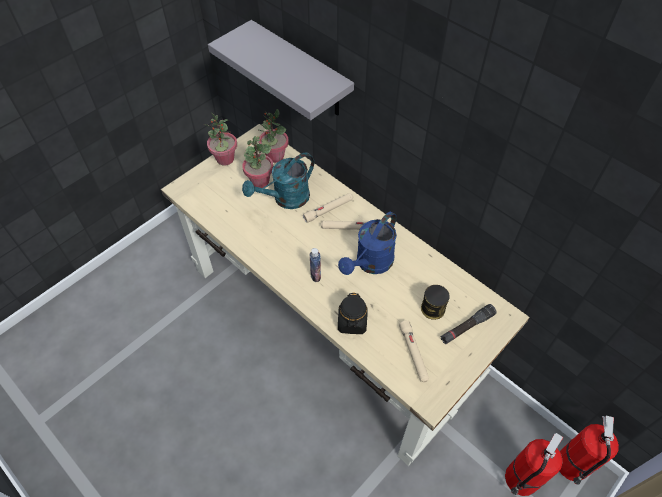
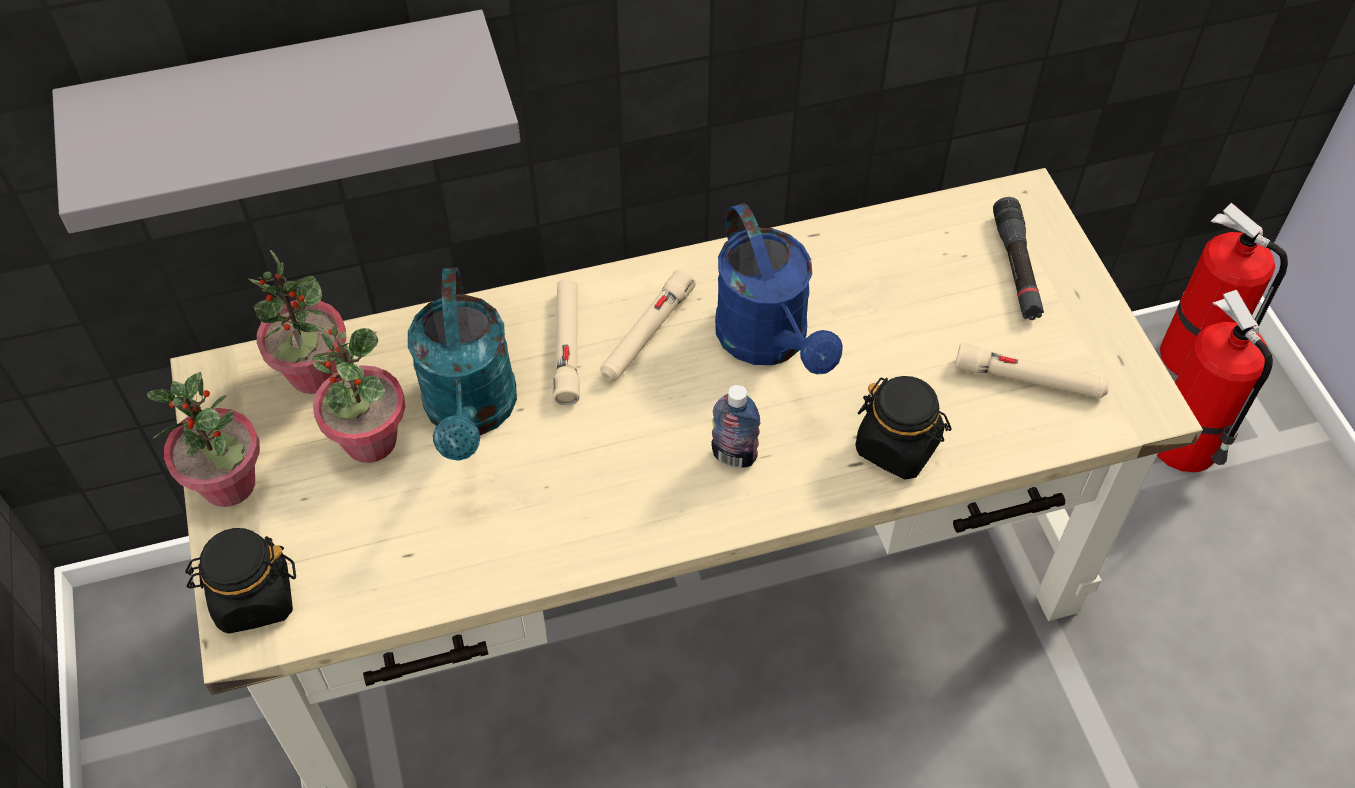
camera: 60 degrees left, 0 degrees up
(192, 184) = (253, 598): none -> black jar
(433, 309) = (944, 297): can -> none

